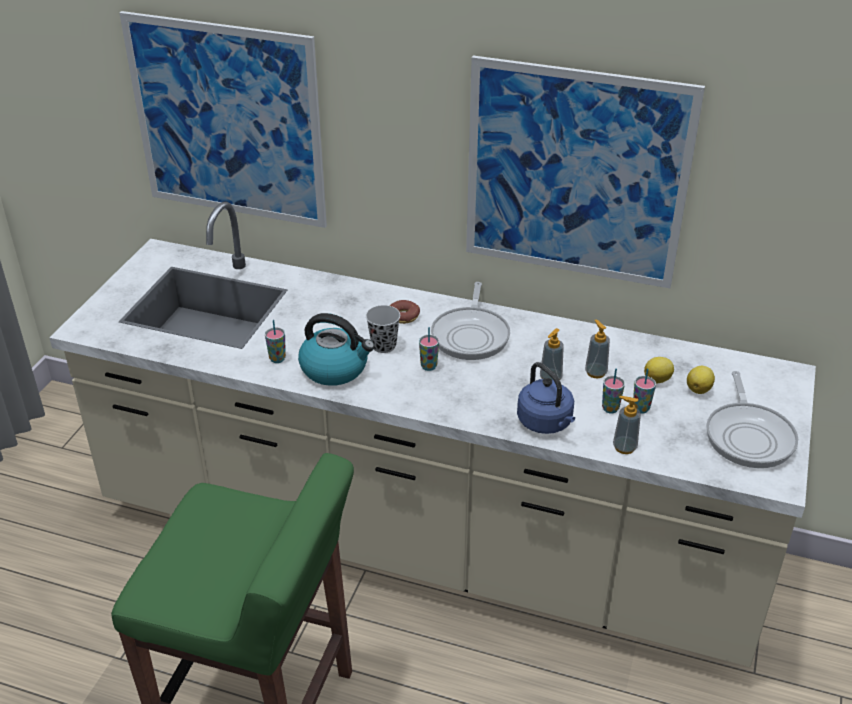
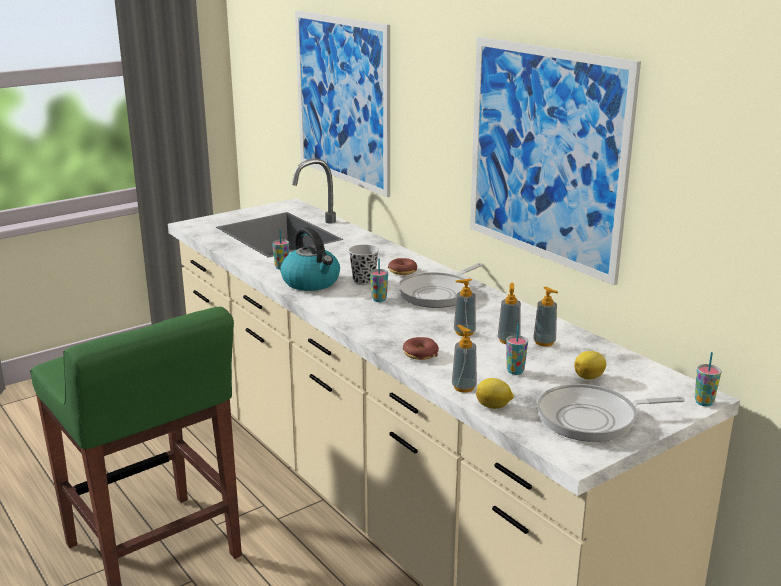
camera: 35 degrees right, 15 degrees down
(546, 423) = (420, 354): blue kettle -> donut
(610, 409) = (487, 363): cup -> cup (704, 402)
(624, 362) = (544, 342): none -> soap dispenser
(658, 380) = (558, 360): lemon -> lemon (494, 406)
(748, 436) = (593, 419): frying pan -> frying pan turned 45 degrees clockwise

